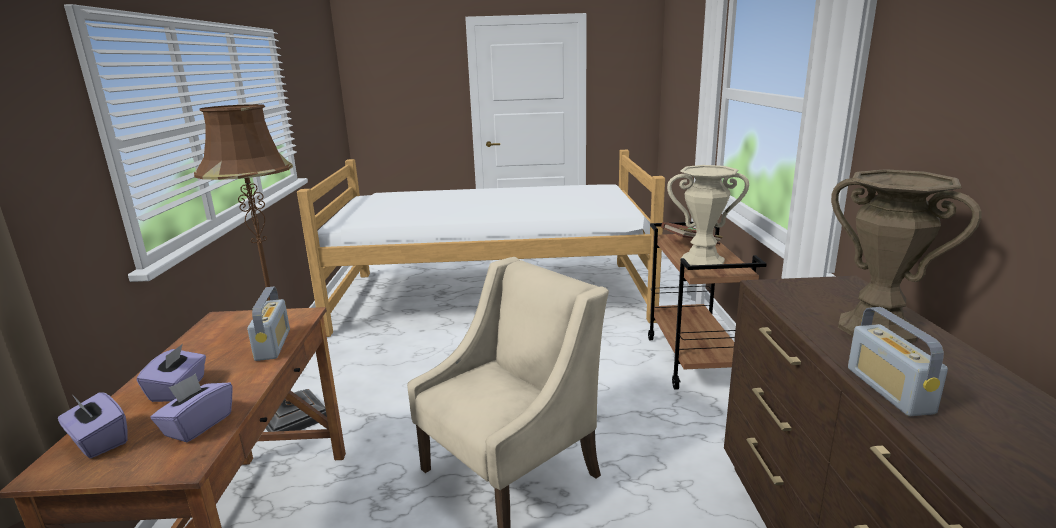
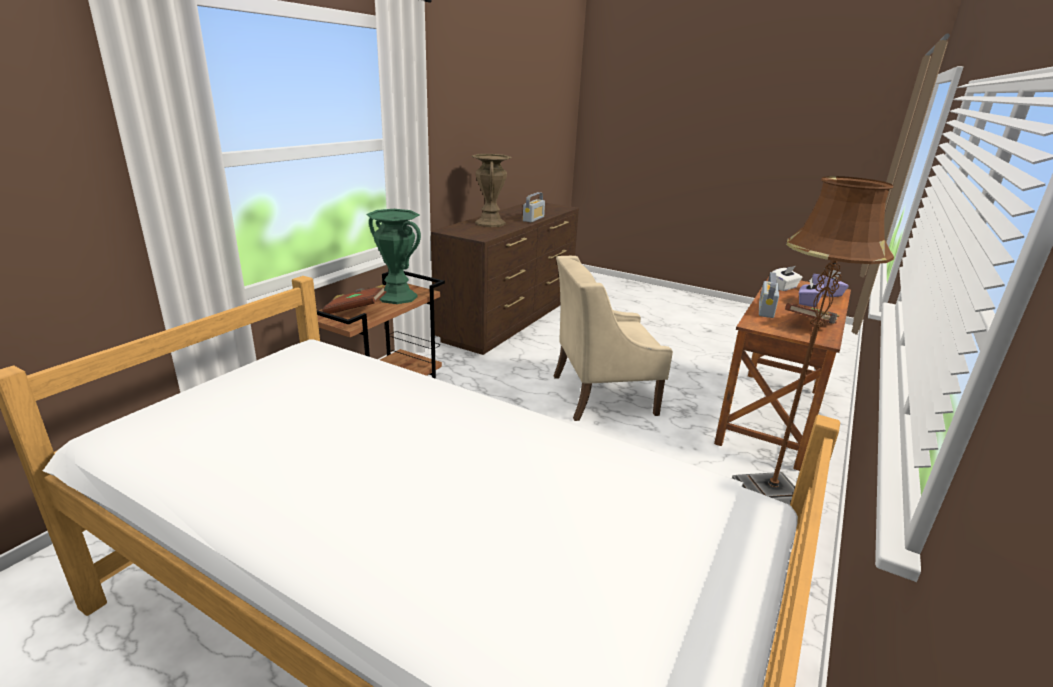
camera: 150 degrees left, 5 degrees up
(198, 425) = (783, 287): purple tissue box -> white tissue box
(218, 336) = (810, 325): none -> brown book
(702, 261) = (397, 297): beige vase -> green vase

